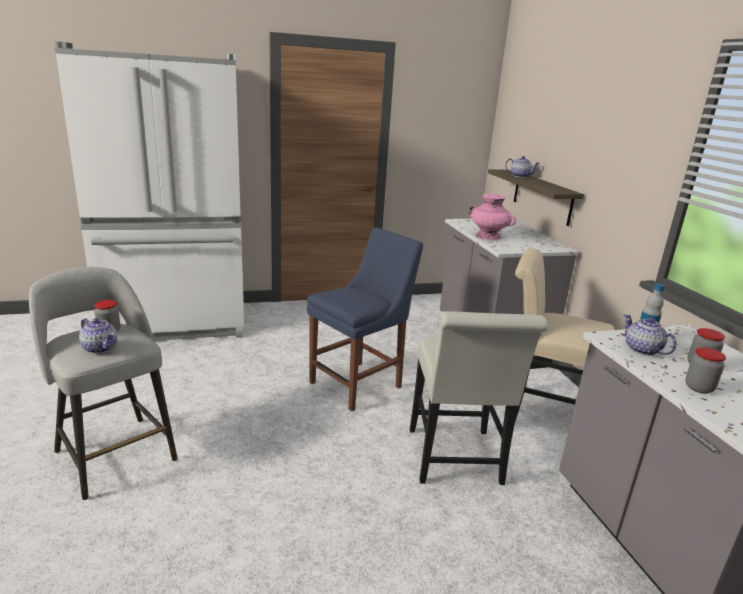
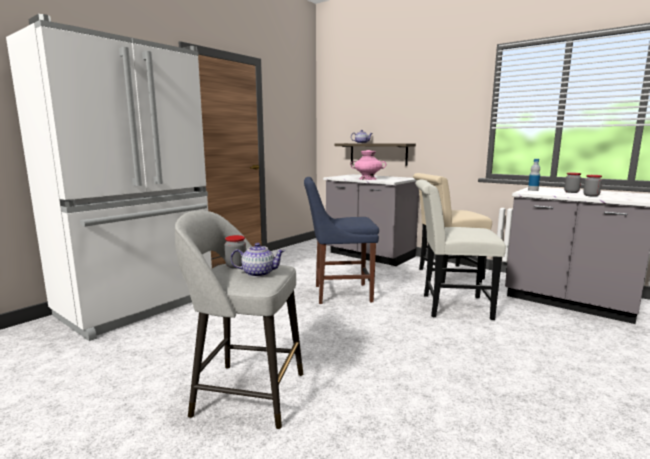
camera: 35 degrees left, 10 degrees down
(359, 383) = (339, 293): blue chair -> blue chair turned 105 degrees counterclockwise
(456, 461) = (450, 306): white chair -> white chair turned 135 degrees clockwise
(642, 350) = (545, 192): teapot -> none

